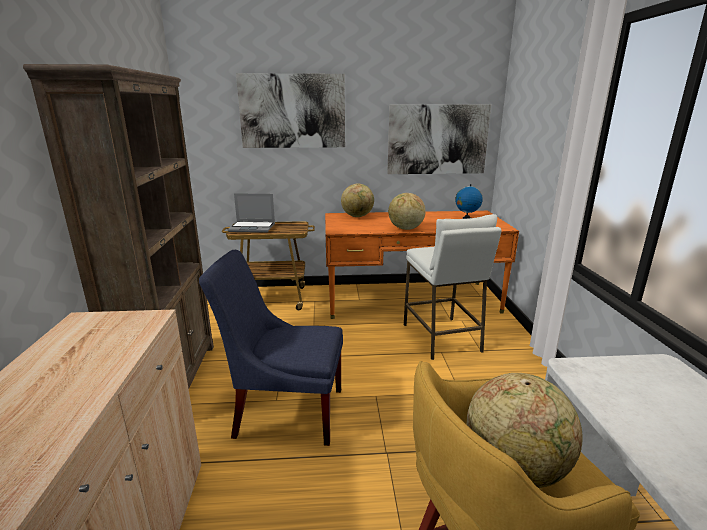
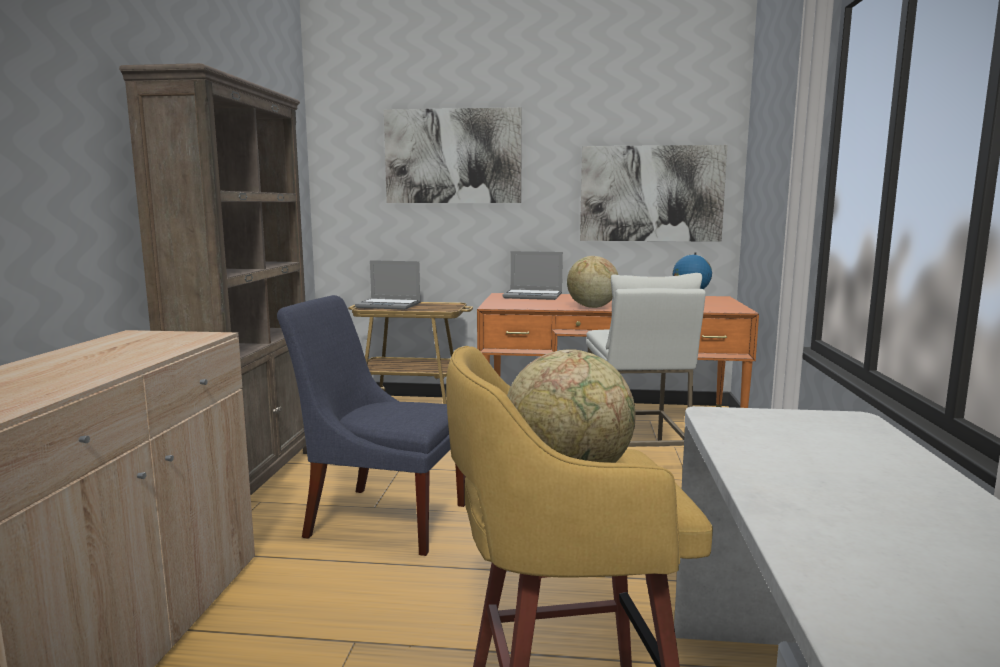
camera: 10 degrees right, 10 degrees down
(357, 216) = (533, 296): globe -> laptop

